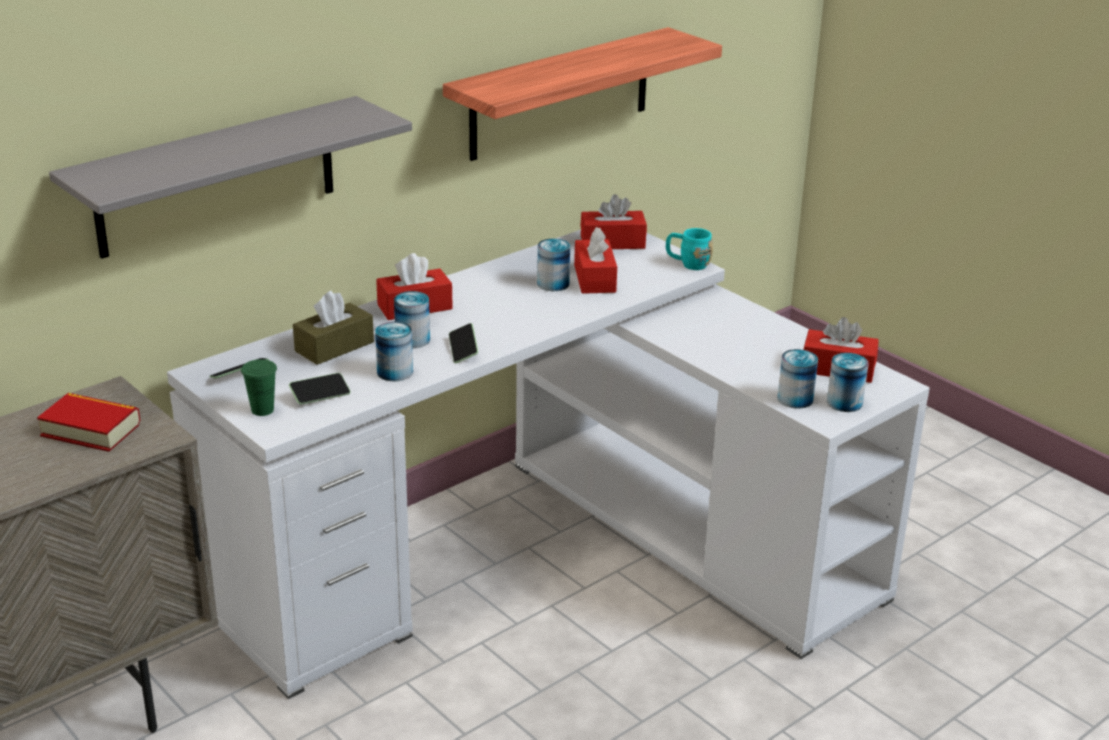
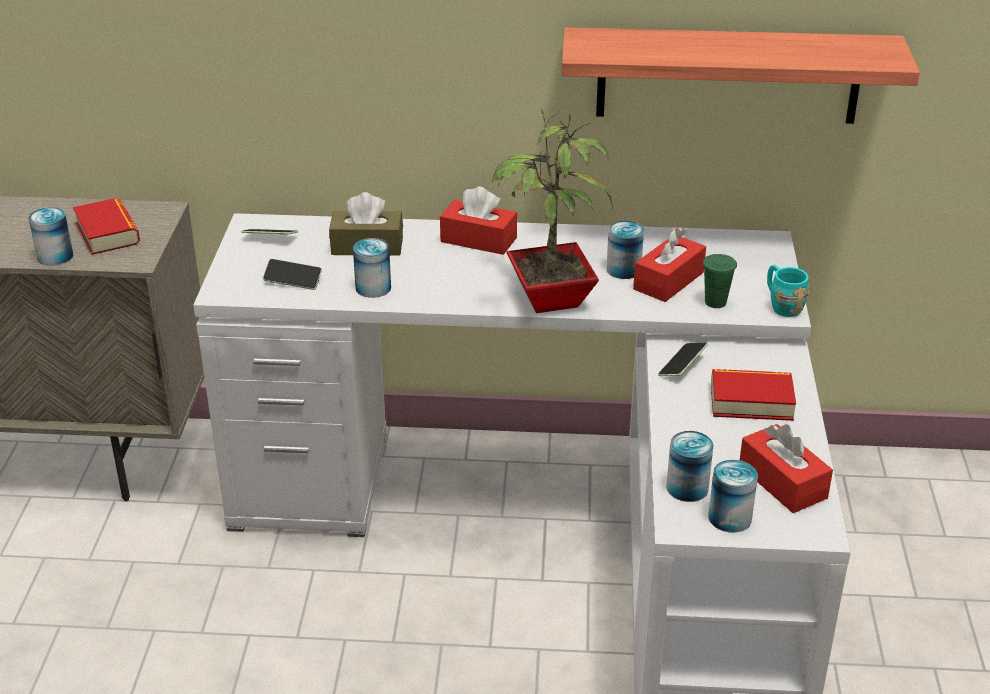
camera: 45 degrees right, 5 degrees up
(217, 177) = (297, 55): grey shelf -> none
(262, 410) = (240, 273): green cup -> green cup (715, 302)
(412, 340) = (430, 267): can -> can (55, 256)
(463, 350) = (452, 294): phone -> phone (682, 366)
(536, 325) = (546, 300): none -> potted plant
(612, 242) = (745, 254): red tissue box -> none
(747, 333) = (751, 402): none -> book

